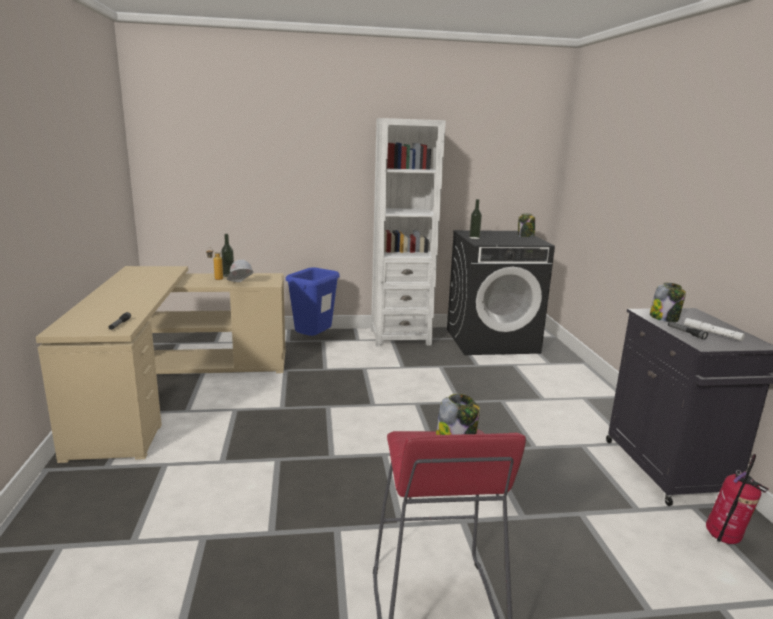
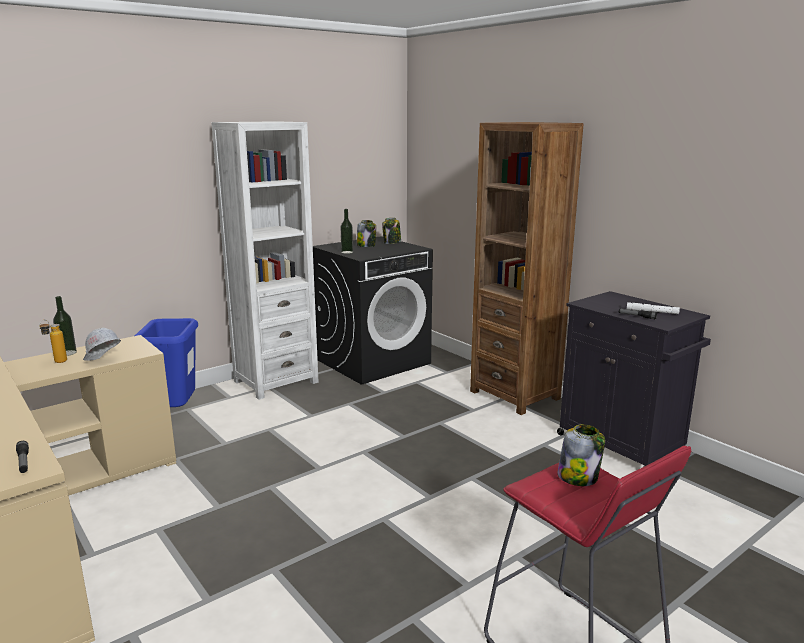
camera: 30 degrees left, 0 degrees up
(596, 398) = (515, 395): none -> brown bookcase
(664, 318) = (604, 306): jar -> jar (366, 245)
(724, 539) = (704, 489): fire extinguisher -> none

